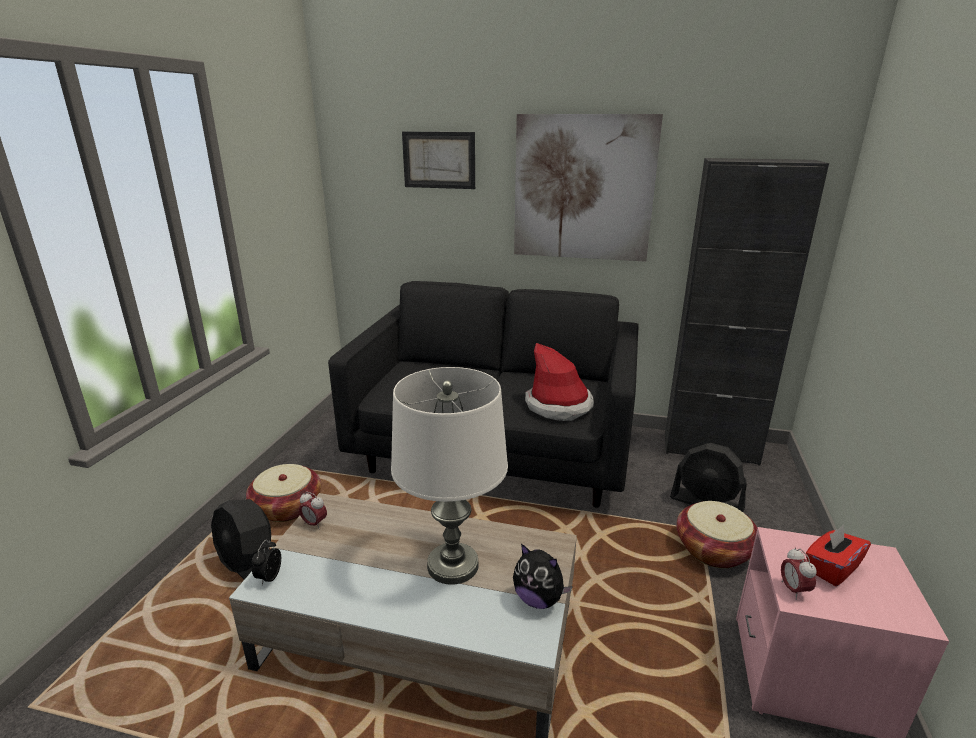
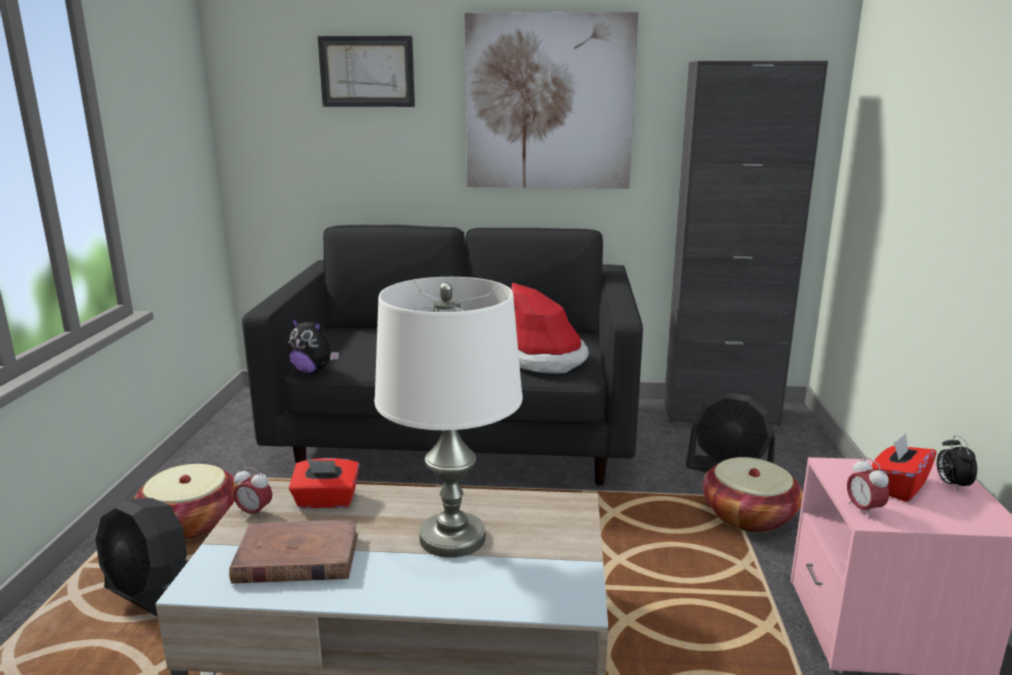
camera: 10 degrees left, 5 degrees down
(269, 577) = (207, 575): alarm clock -> alarm clock (951, 484)
(334, 569) = (296, 558): none -> brown book
(367, 518) = (326, 501): none -> red tissue box
(539, 599) = (570, 560): plush toy -> plush toy (313, 371)

